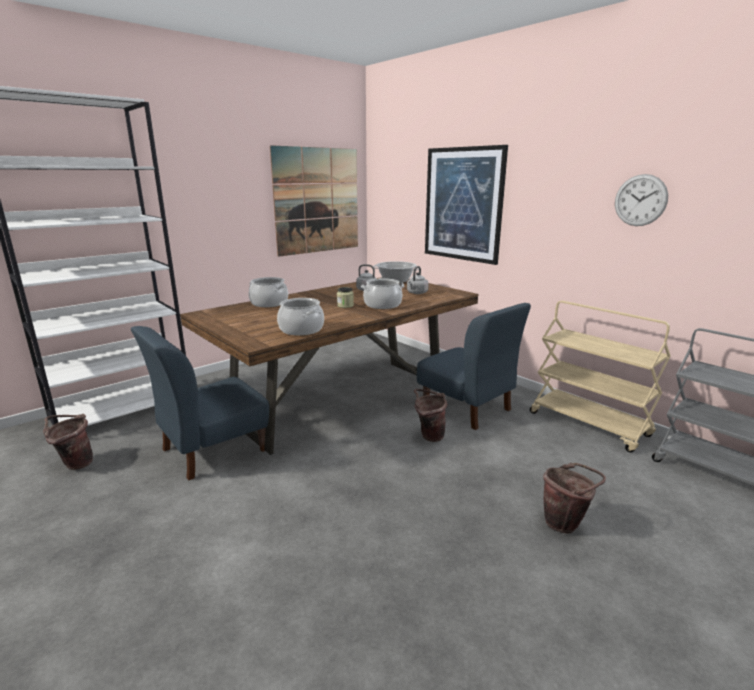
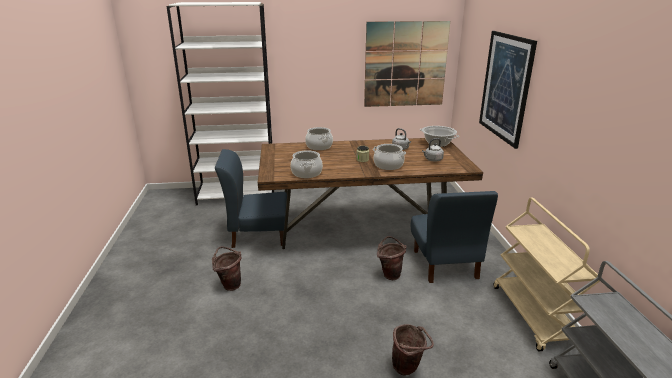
camera: 35 degrees right, 5 degrees up
(75, 464) = (193, 219): brown bucket -> brown bucket (229, 284)
(640, 200) = (609, 121): wall clock -> none

